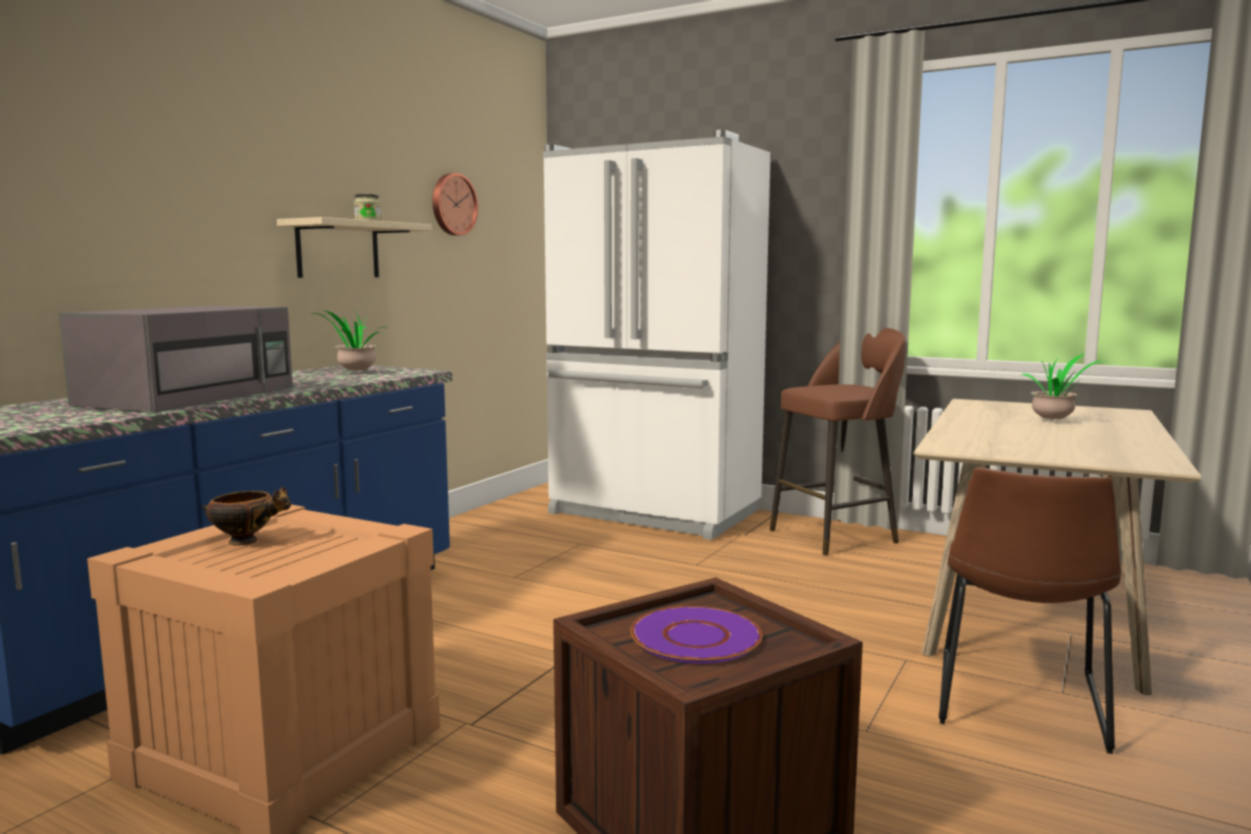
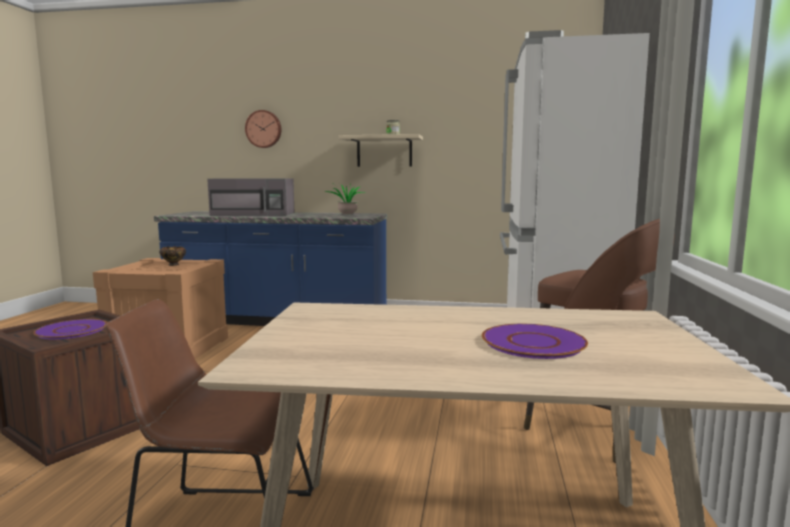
camera: 70 degrees right, 0 degrees up
(452, 204) = (480, 119): wall clock -> wall clock (264, 129)
(1055, 421) = (533, 342): potted plant -> purple plate

